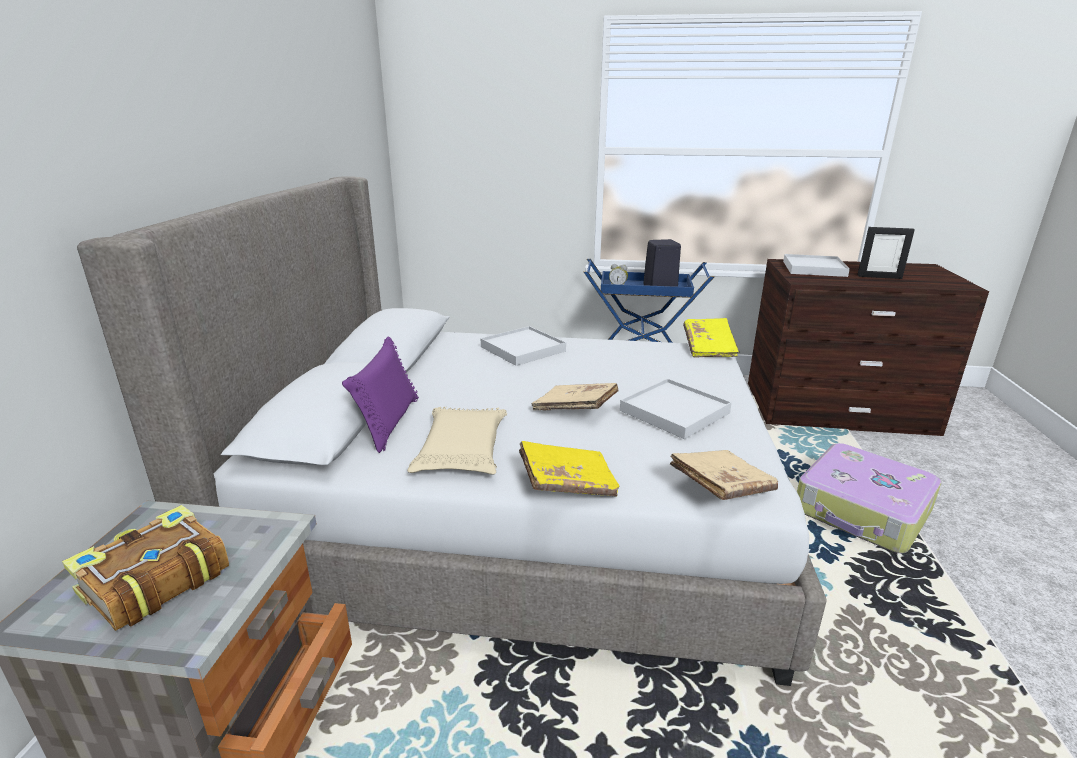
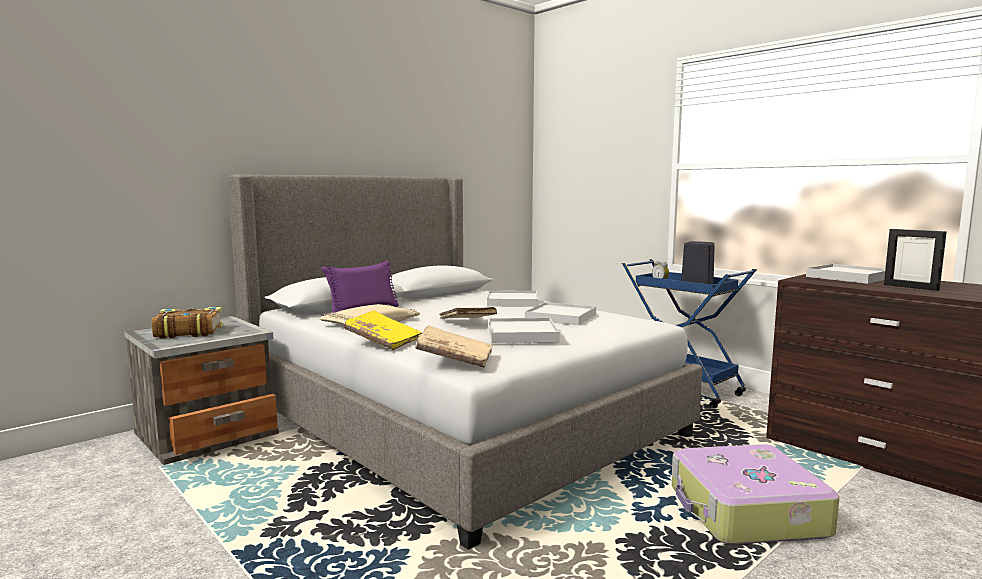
camera: 40 degrees right, 15 degrees down
(625, 364) = (561, 317): none -> white tray
(709, 348) = (655, 322): yellow book -> none

